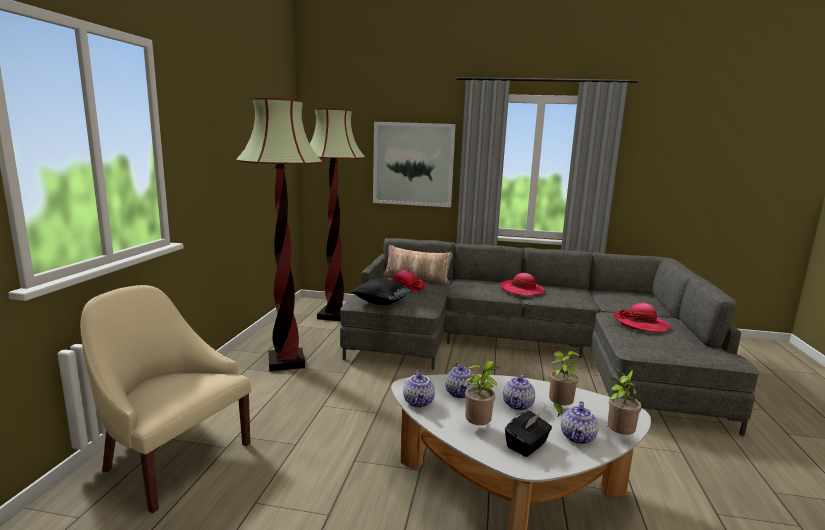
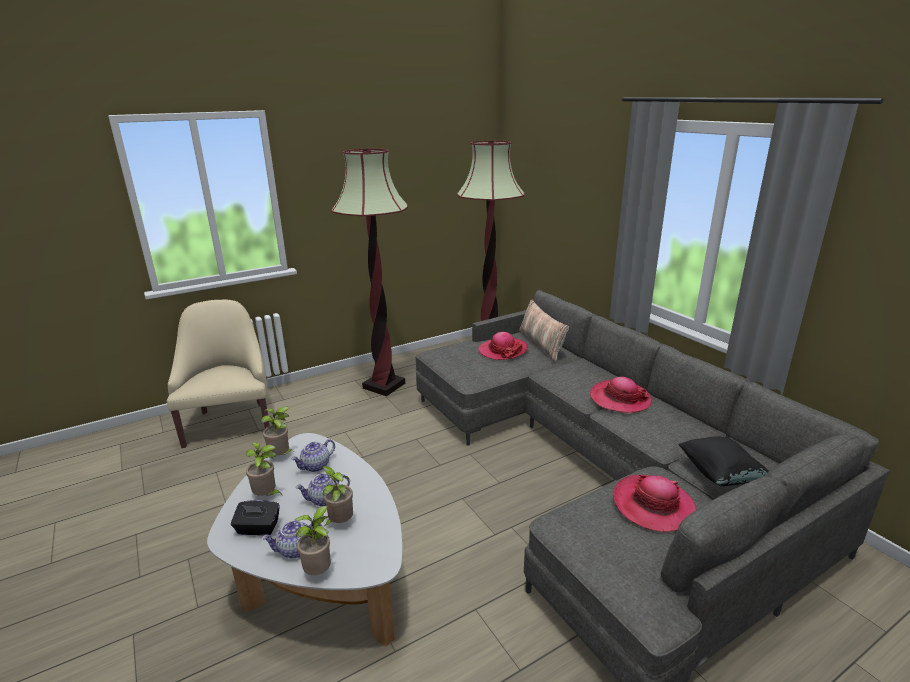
camera: 50 degrees right, 10 degrees up
(381, 303) = (448, 360): black pillow -> black pillow (720, 475)
(413, 164) = (585, 207): picture -> none
(419, 402) = (281, 456): teapot -> potted plant

